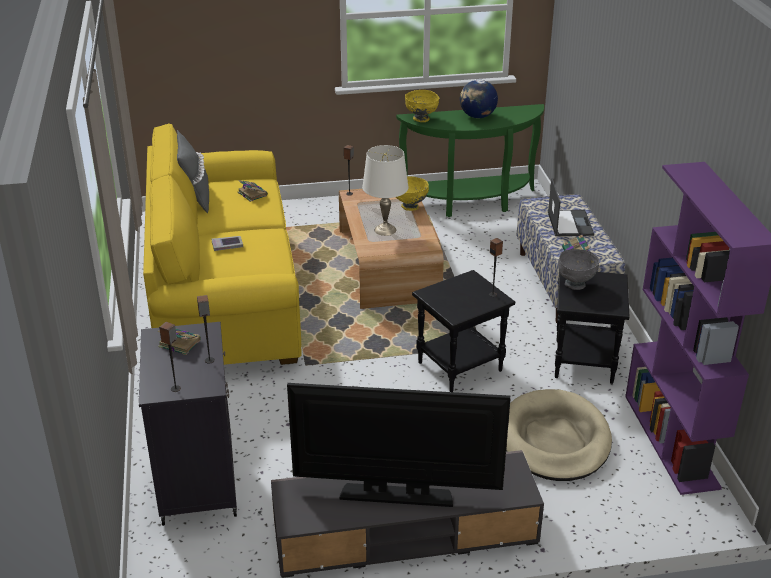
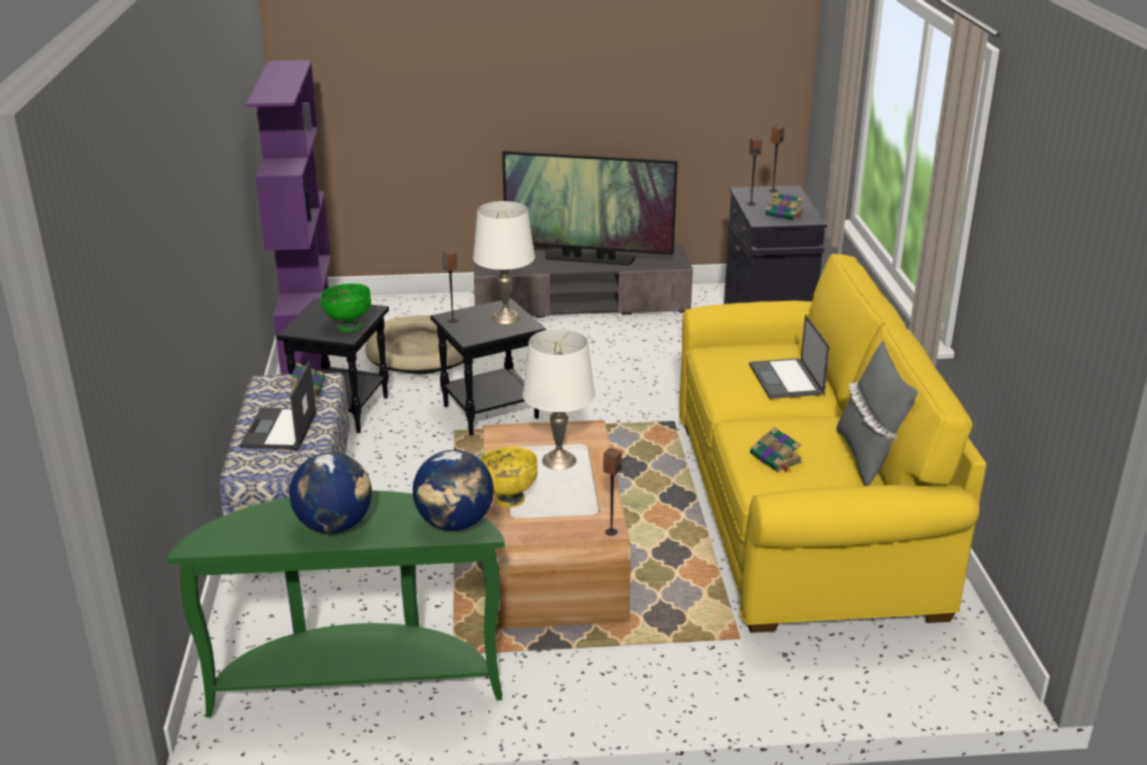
camera: 175 degrees left, 5 degrees down
(227, 246) = (786, 380): book -> laptop
(421, 119) = (455, 523): yellow bowl -> globe
(449, 301) = (506, 317): none -> white table lamp
(575, 285) = (349, 326): grey bowl -> green bowl

